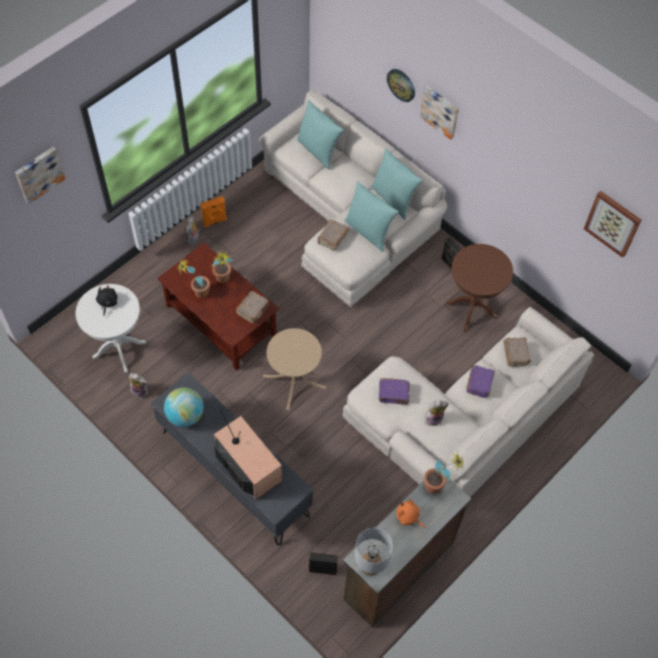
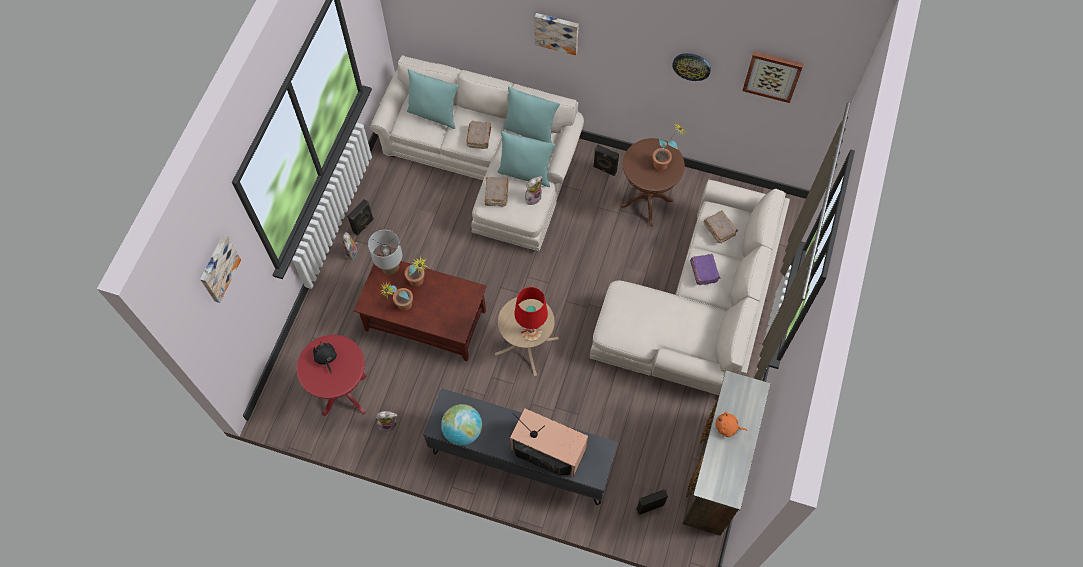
camera: 25 degrees left, 5 degrees up
(119, 350) = (344, 395): white side table -> red side table
(215, 222) = (363, 226): orange speaker -> black speaker
(253, 310) = (463, 298): brown book -> brown book (479, 137)
(293, 362) = (531, 331): none -> red table lamp
(370, 565) = (720, 488): grey table lamp -> grey table lamp (390, 267)
(394, 394) = (635, 317): purple book -> none
(401, 84) = (505, 20): wall clock -> wall clock (691, 66)
(433, 418) = (681, 322): plush toy -> plush toy (533, 197)
(438, 486) = (737, 386): potted plant -> potted plant (664, 163)

